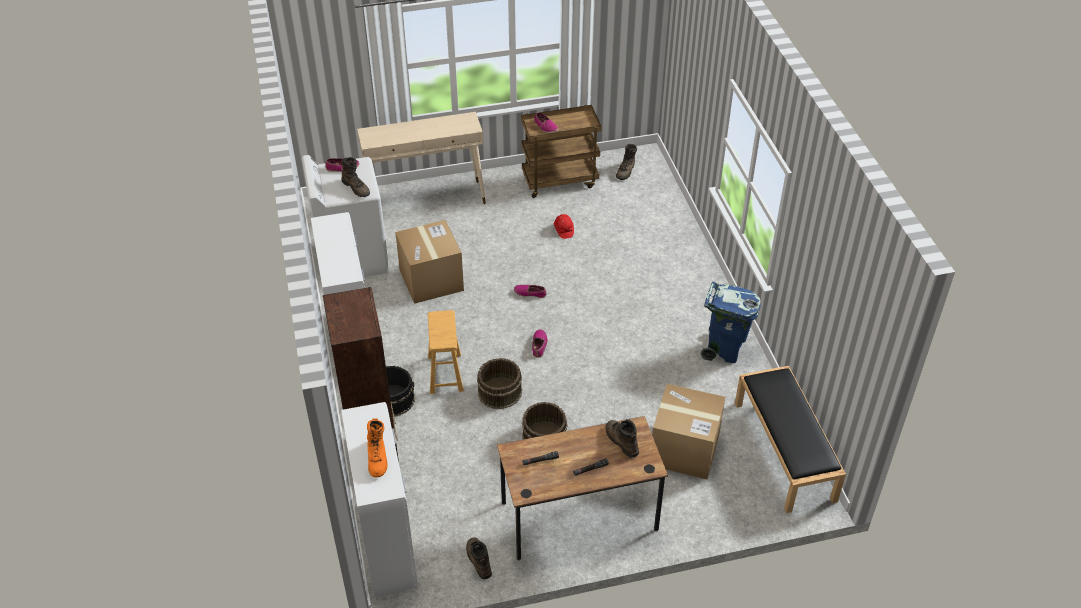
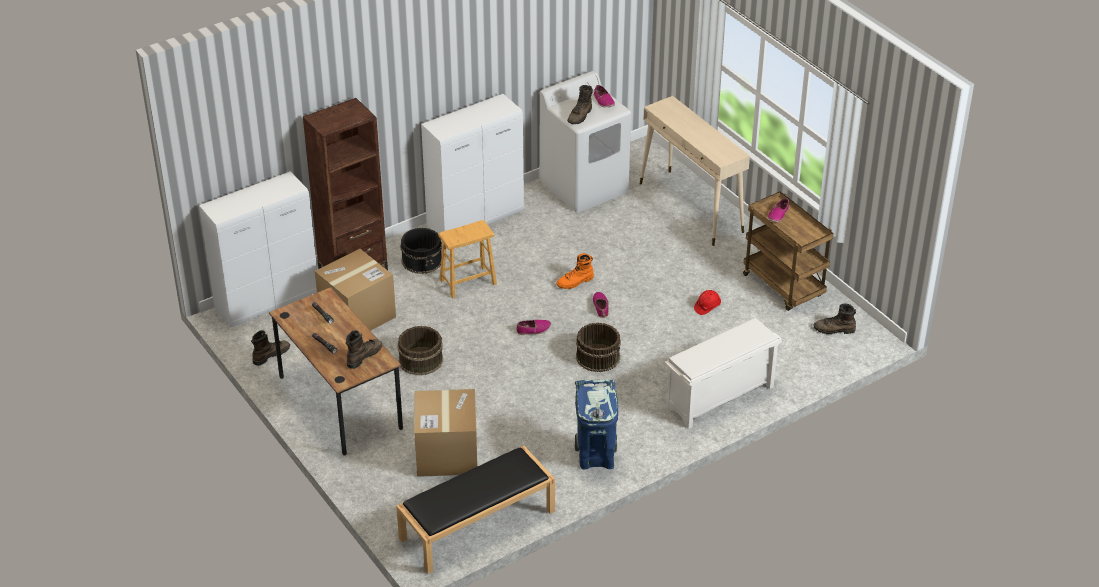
camera: 70 degrees right, 5 degrees down
(377, 458) = (248, 201): orange boot -> orange boot (575, 282)
(431, 280) = (582, 241): cardboard box -> cardboard box (357, 315)
(499, 392) = (462, 320): brown bucket -> brown bucket (598, 357)
(680, 256) = (719, 398): none -> white shoe rack

